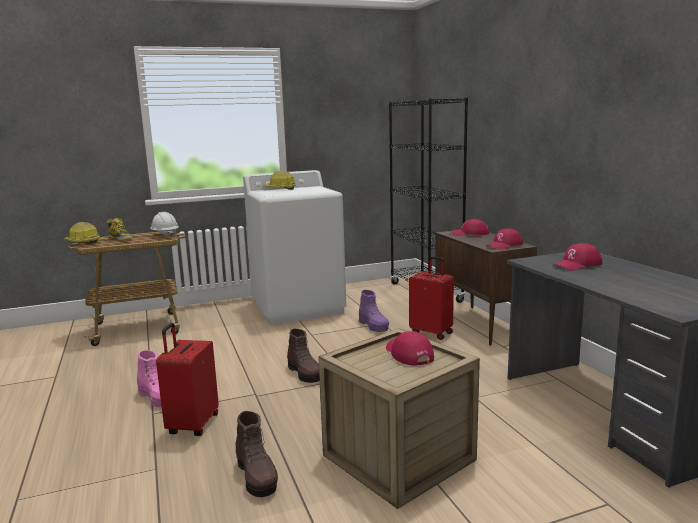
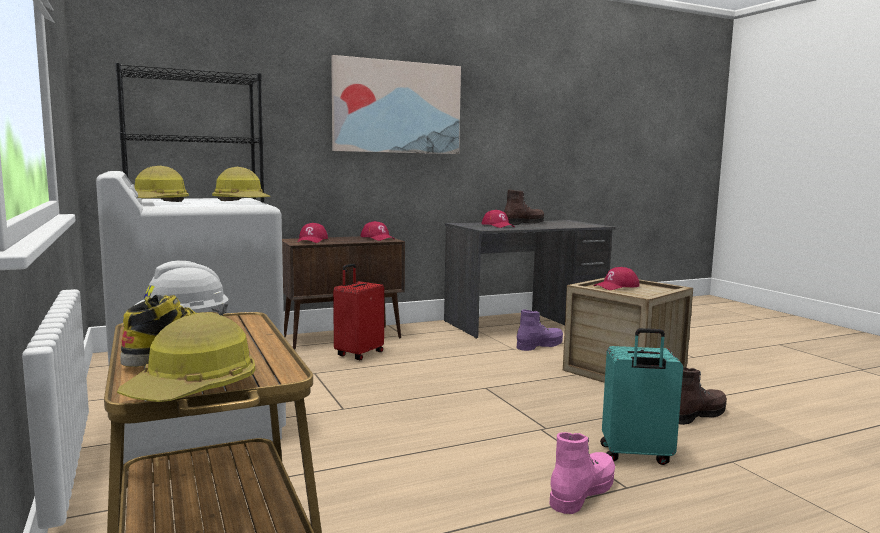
camera: 95 degrees left, 5 degrees down
(192, 425) = (635, 455): red suitcase -> turquoise suitcase
(291, 193) = (242, 202): none -> hard hat
(305, 374) = (478, 407): brown boot -> brown boot (523, 223)
(374, 326) = (324, 377): purple boot -> purple boot (539, 345)
(557, 109) = (397, 107): none -> picture

